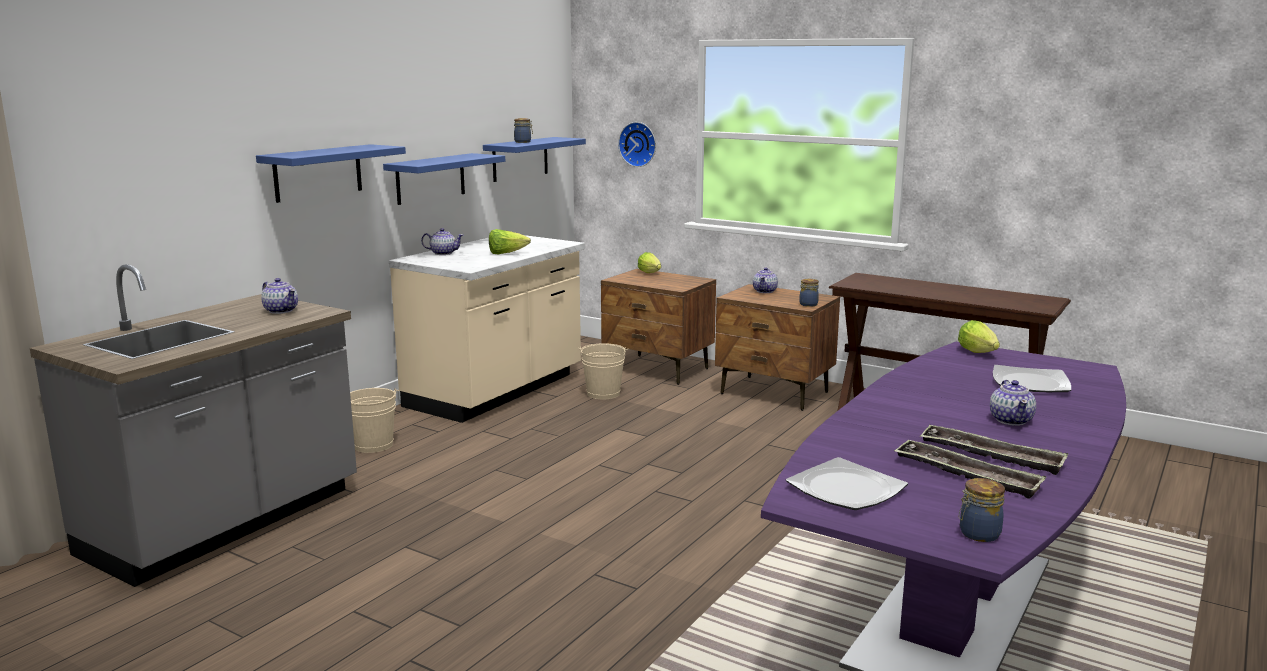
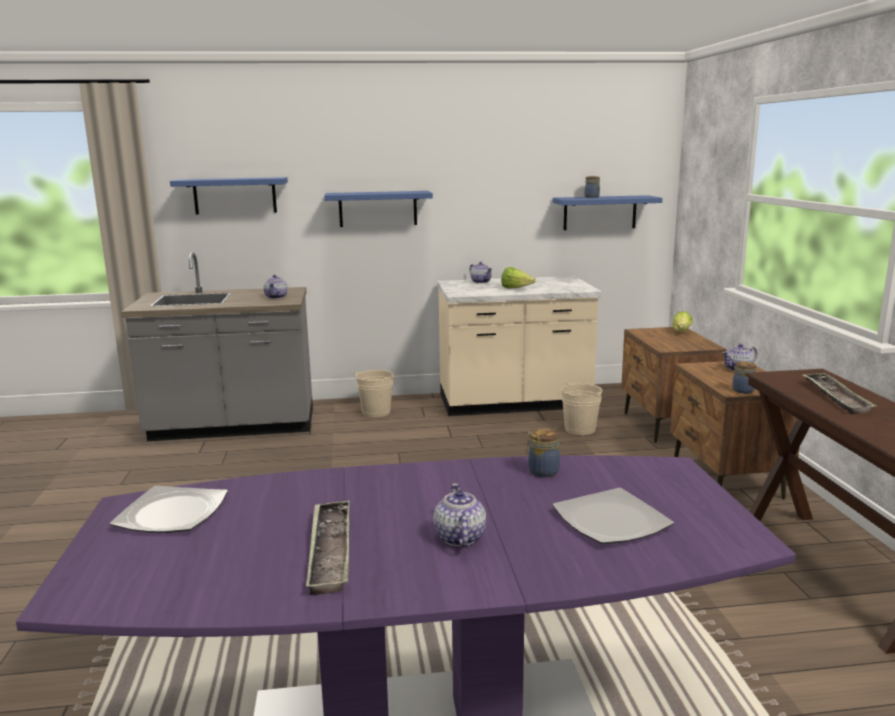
camera: 50 degrees right, 0 degrees up
(430, 178) = (489, 221): blue shelf -> blue shelf (235, 195)
(639, 144) = (710, 205): wall clock -> none
(966, 475) = (260, 552): tray -> tray (835, 397)
(977, 534) = (105, 589): jar -> jar (542, 471)
(979, 353) = (668, 475): lettuce -> none
(1011, 420) = (459, 538): teapot -> teapot turned 120 degrees clockwise

